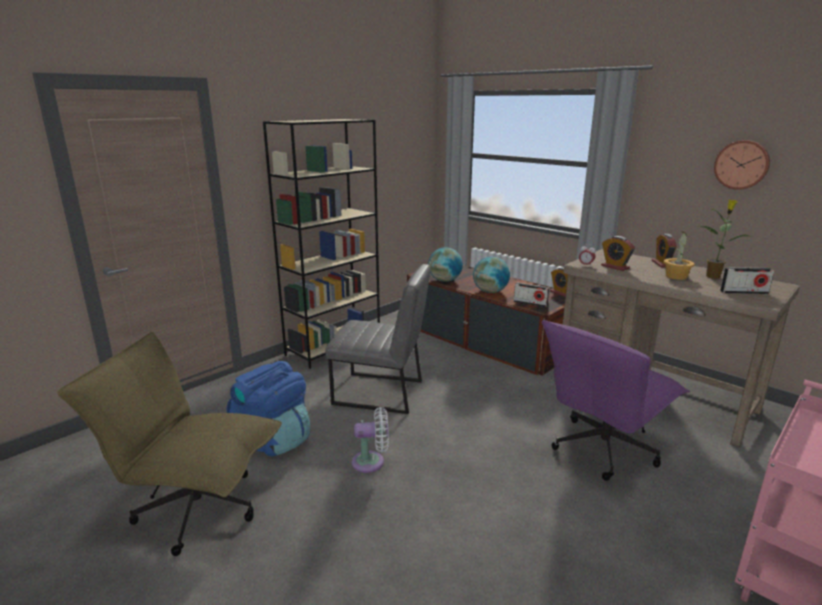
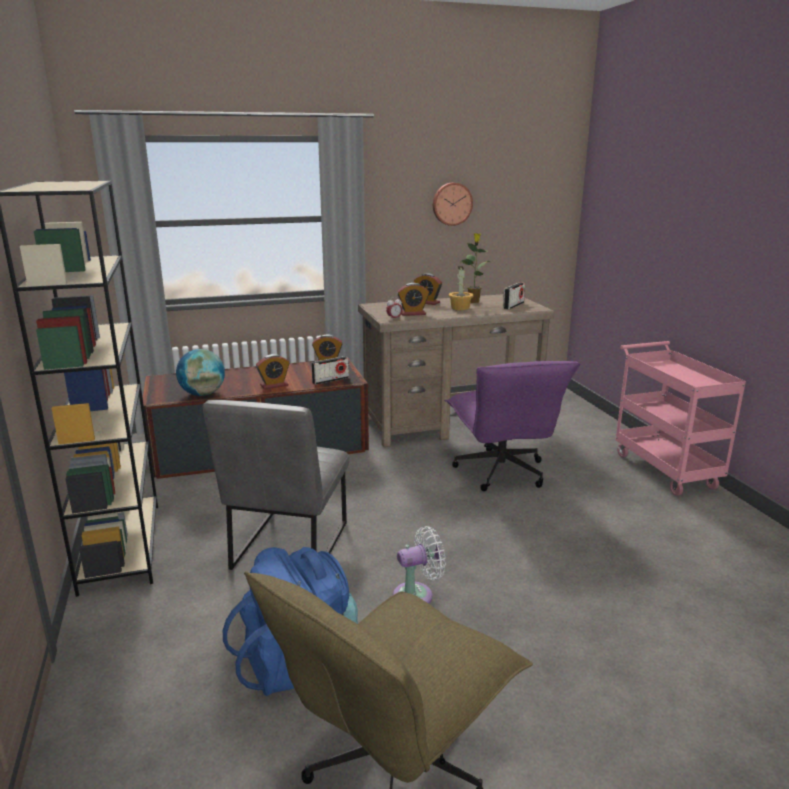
camera: 60 degrees left, 0 degrees up
(371, 462) = (417, 595): white fan -> white fan turned 45 degrees clockwise
(381, 393) = (288, 547): grey chair -> grey chair turned 150 degrees clockwise
(490, 292) = (274, 385): globe -> alarm clock

